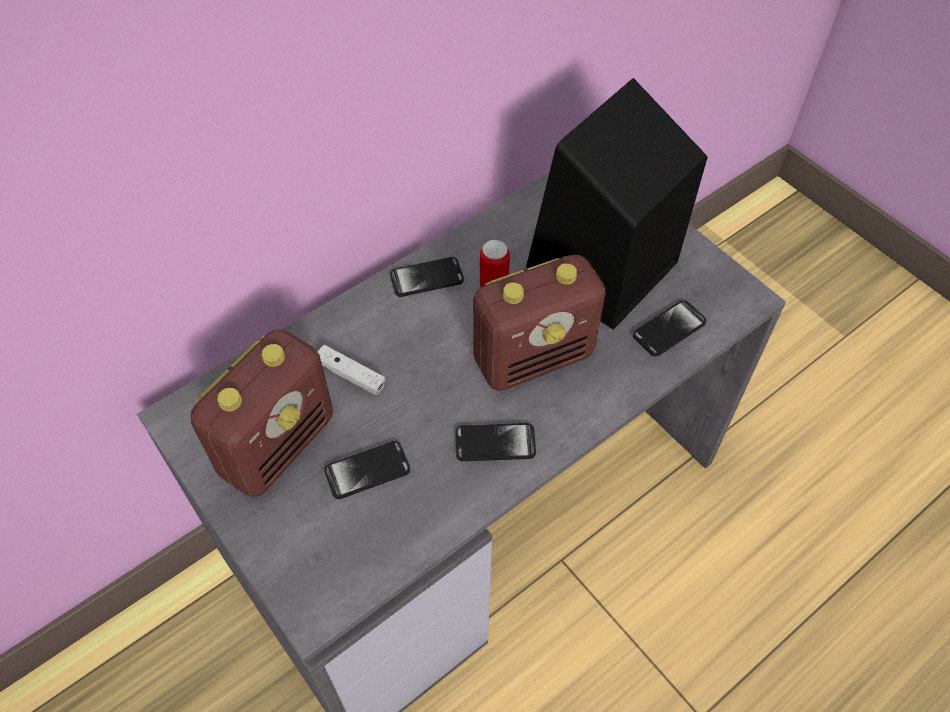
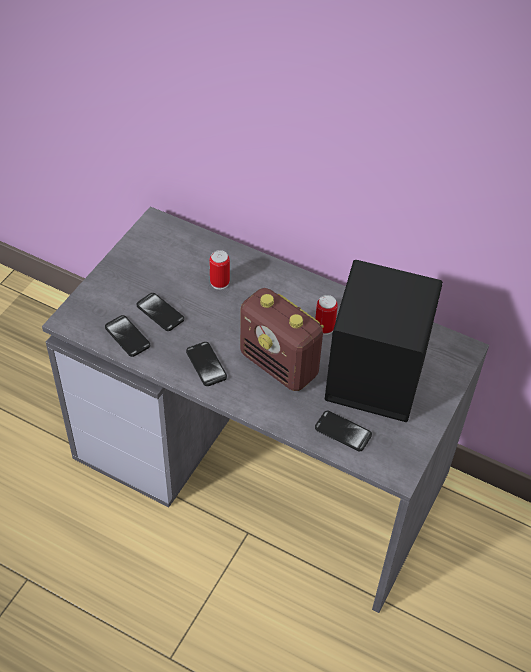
camera: 65 degrees right, 5 degrees down
(278, 444) = (159, 269): radio -> none
(350, 375) = (219, 282): white game controller -> can
(427, 278) = (311, 292): phone -> phone (127, 337)

